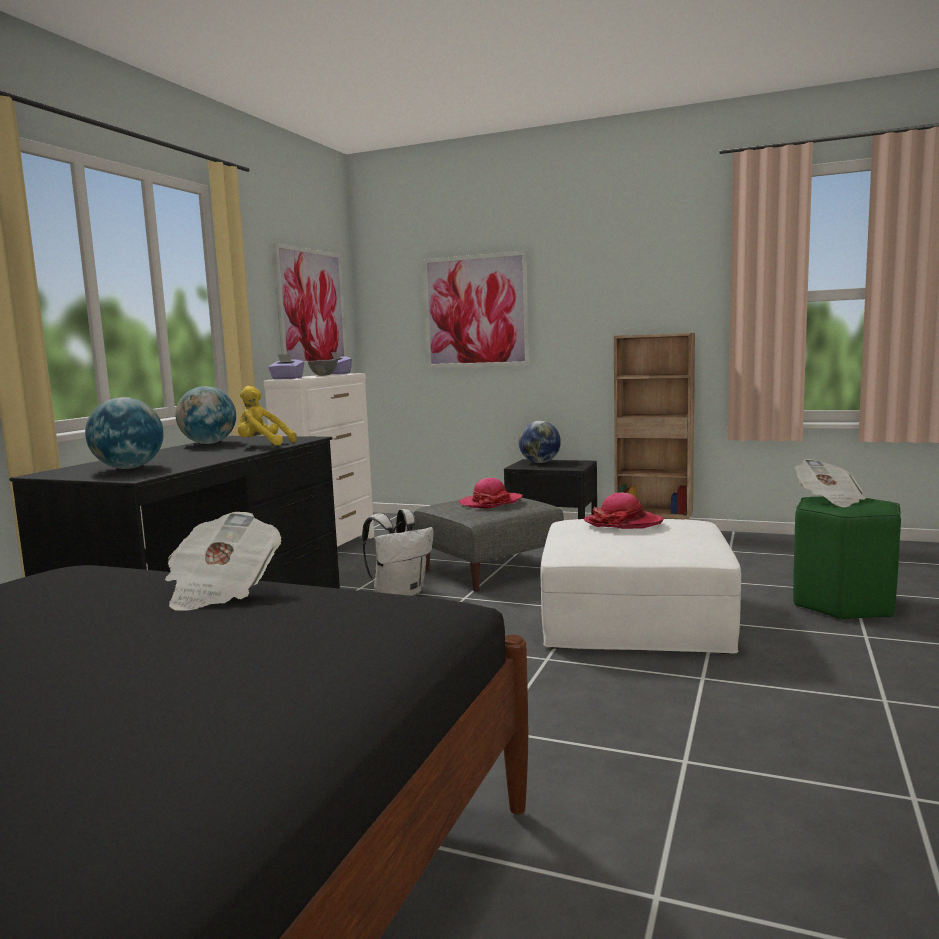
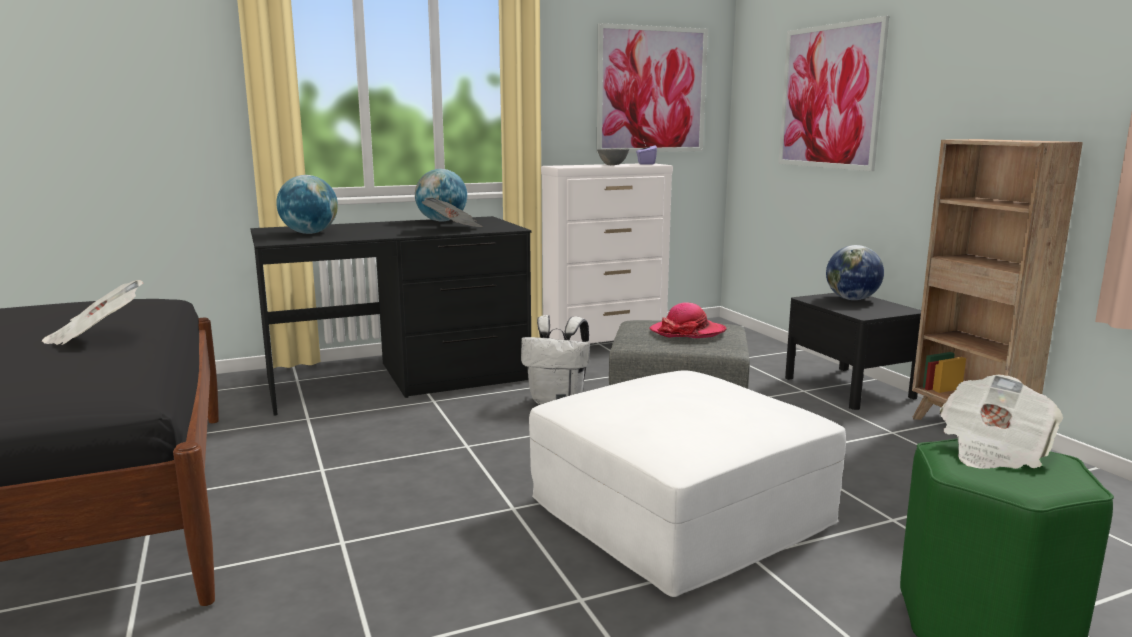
camera: 45 degrees right, 5 degrees up
(262, 445) = (453, 229): yellow plush toy -> newspaper
(287, 378) = (560, 166): purple tissue box -> none
(623, 523) = (695, 391): hat -> none

